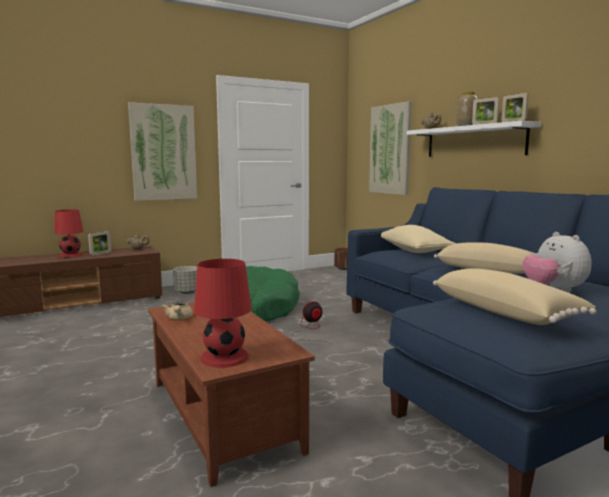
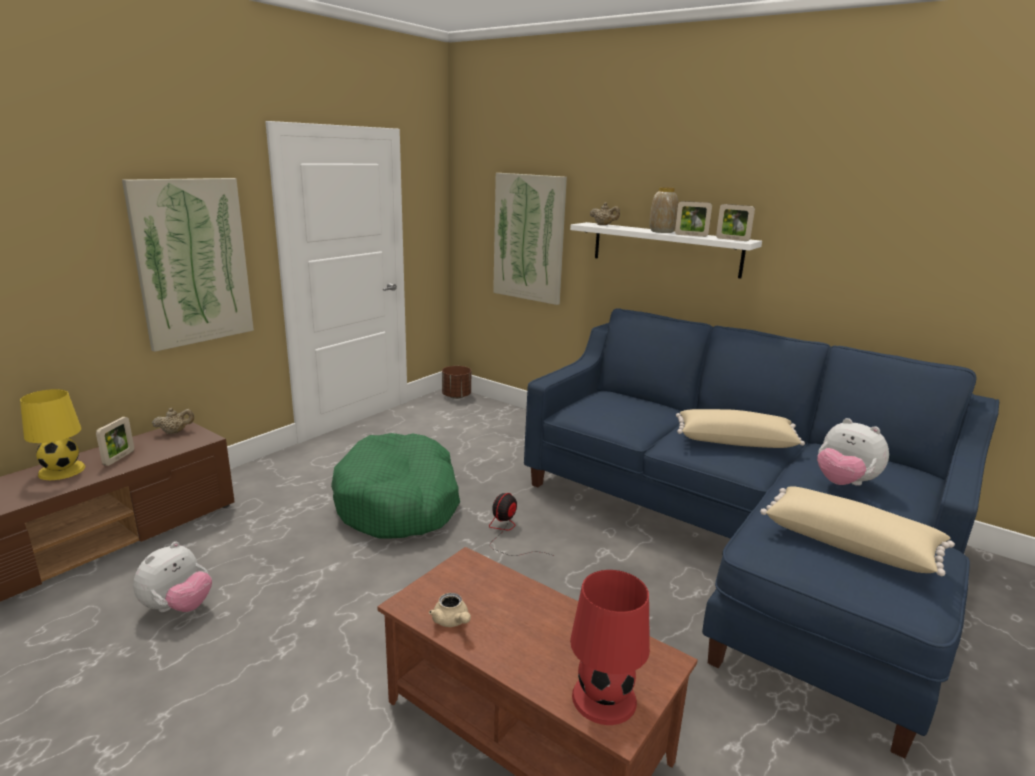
camera: 25 degrees left, 10 degrees up
(71, 255) = (62, 470): red table lamp -> yellow table lamp
(93, 330) = (178, 607): none -> plush toy
(187, 292) = (263, 483): grey planter -> none
(414, 251) = (614, 404): beige pillow -> none

